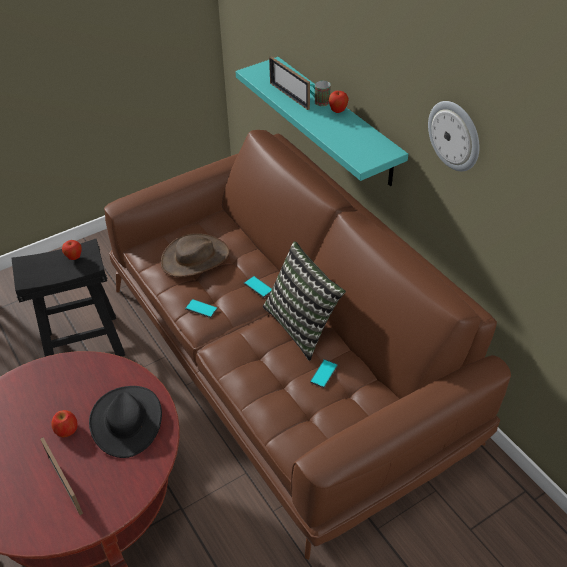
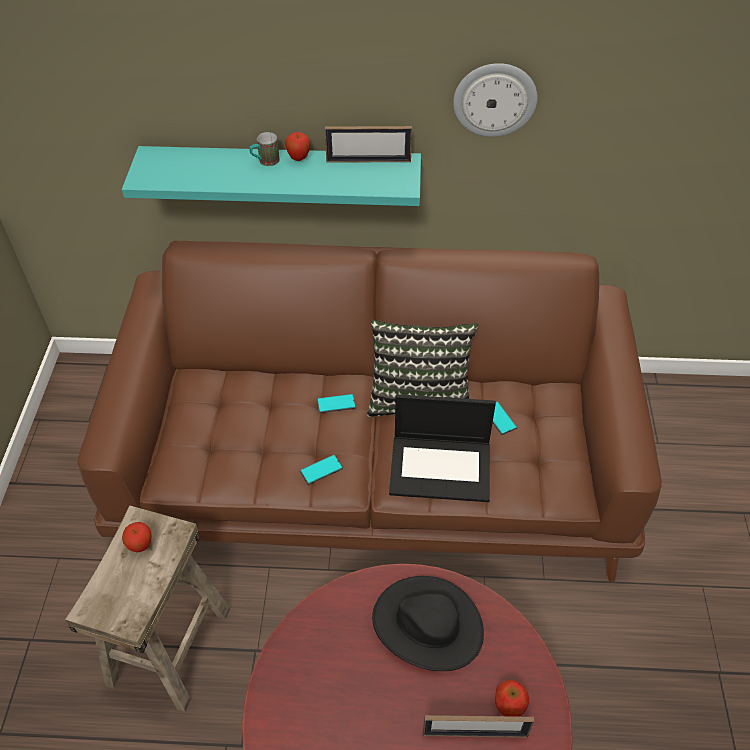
camera: 55 degrees left, 5 degrees up
(66, 429) = (392, 696): apple -> apple (510, 703)
(83, 343) = (169, 645): black stool -> beige stool
(195, 258) = (238, 433): brown hat -> none
(253, 364) = (441, 467): none -> laptop
(289, 96) = (227, 175): picture frame -> picture frame (368, 161)

